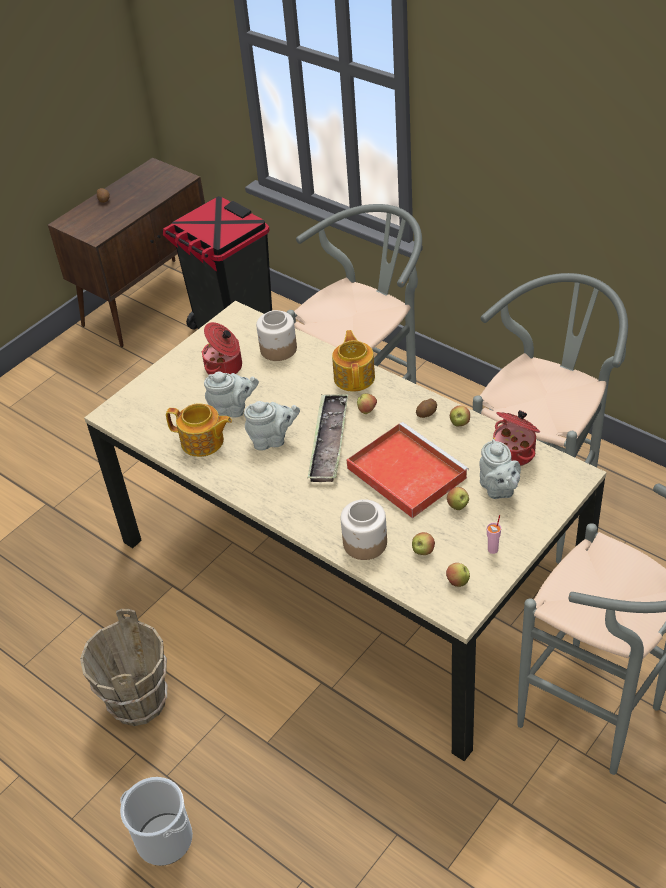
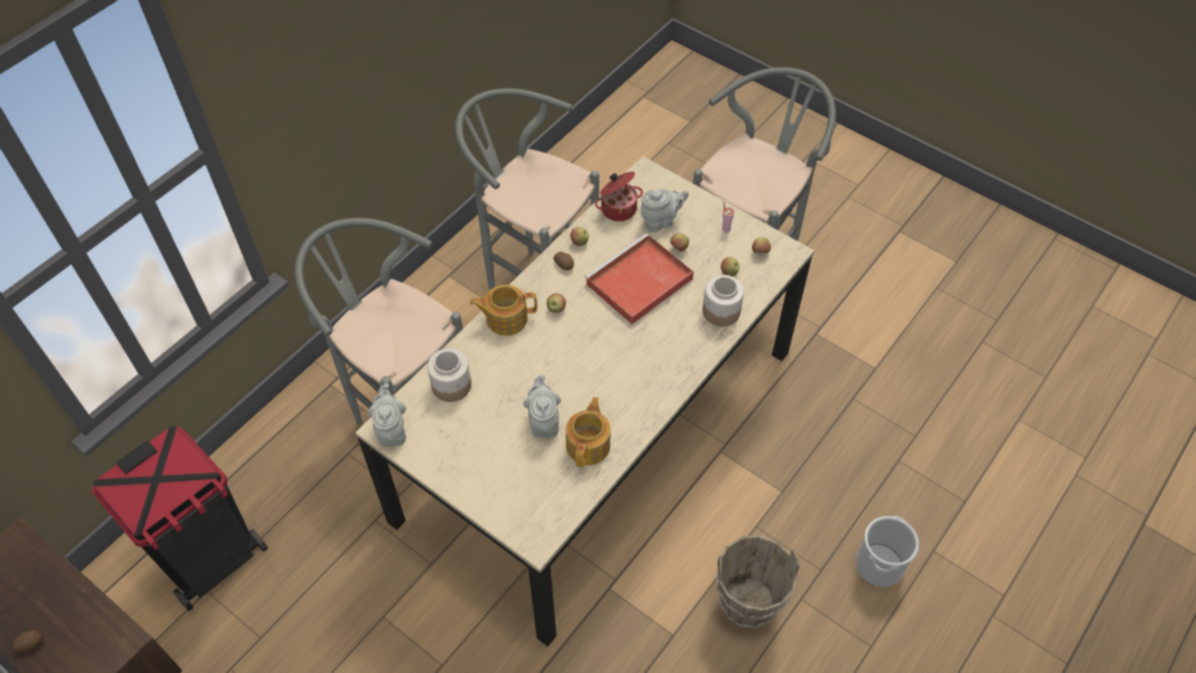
camera: 95 degrees left, 10 degrees up
(225, 367) = (474, 433): cooking pot -> none
(272, 440) = (590, 384): grey teapot -> grey teapot (391, 430)
(329, 442) = (596, 338): tray -> none

